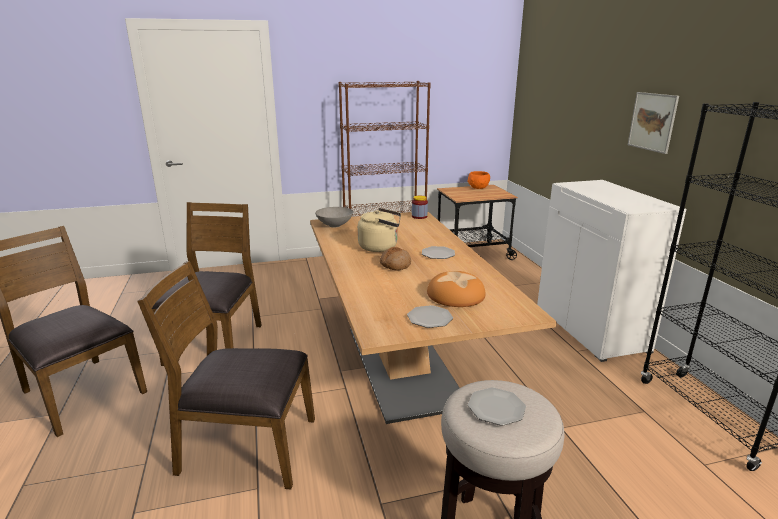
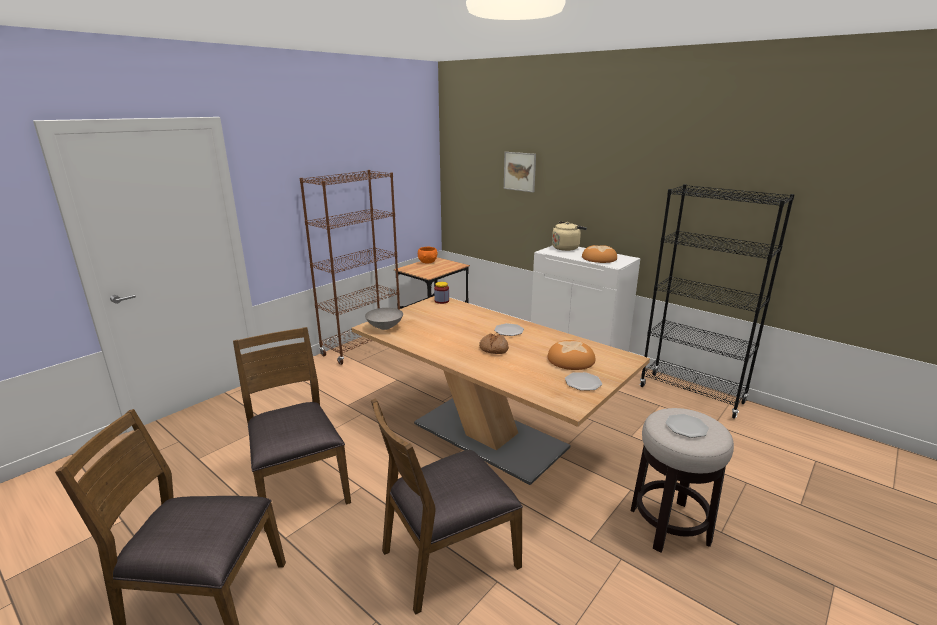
camera: 35 degrees left, 0 degrees up
(380, 247) = (458, 337): beige kettle -> beige kettle (566, 248)
(622, 200) = (598, 258): none -> bread
(652, 122) = (598, 197): picture -> picture (519, 171)

